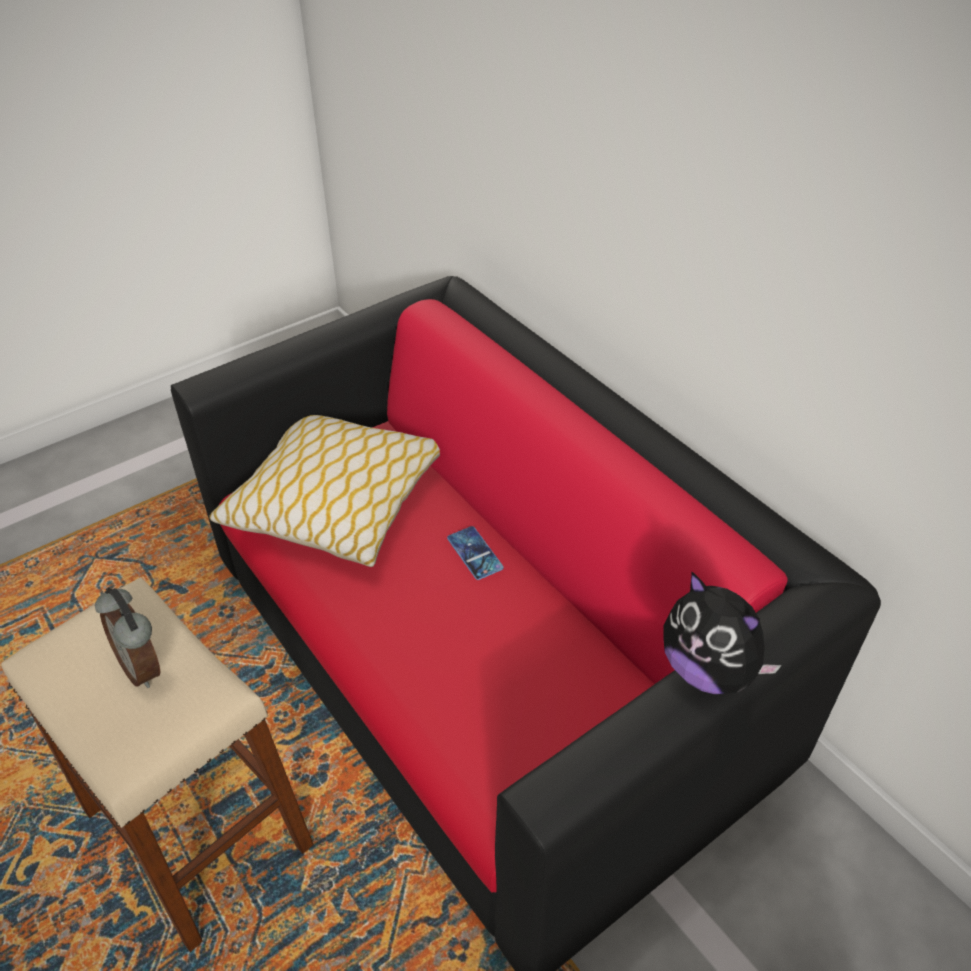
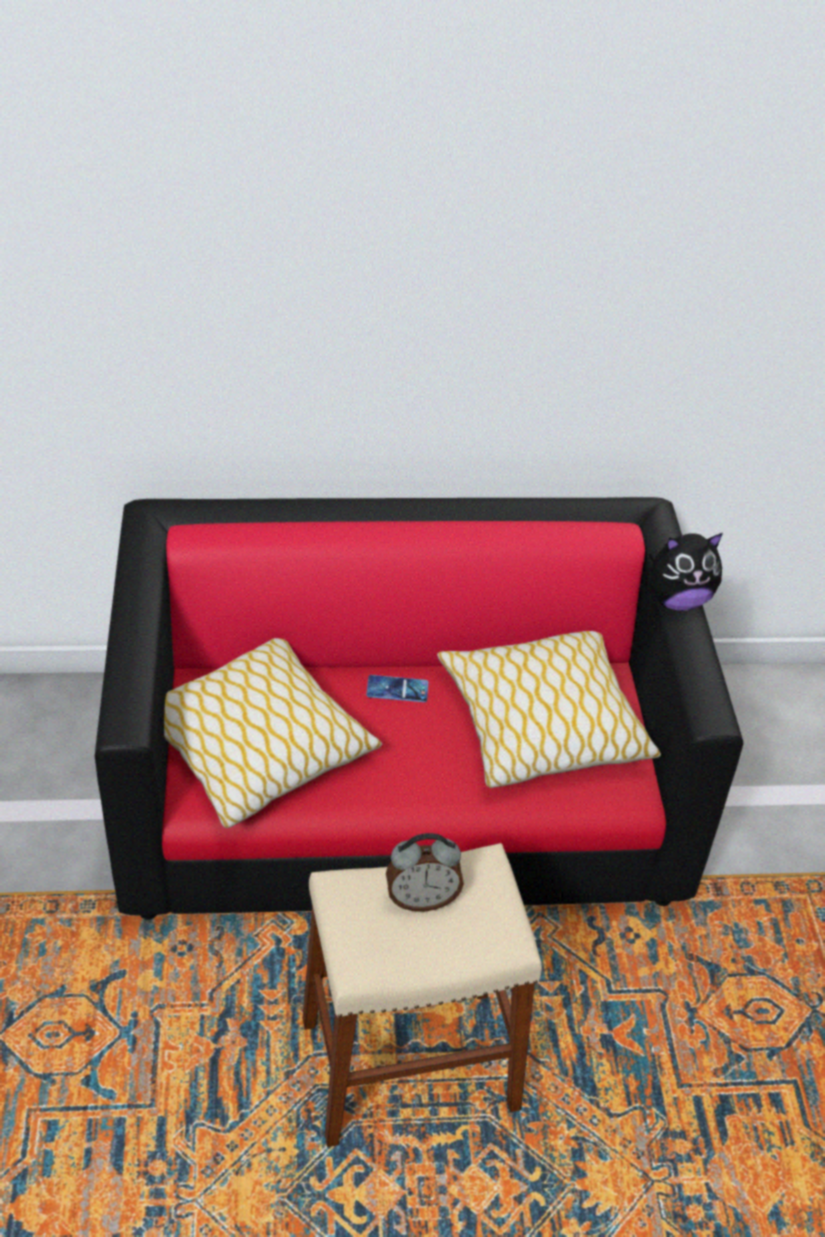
camera: 60 degrees left, 0 degrees up
(528, 681) = (542, 723): none -> pillow

